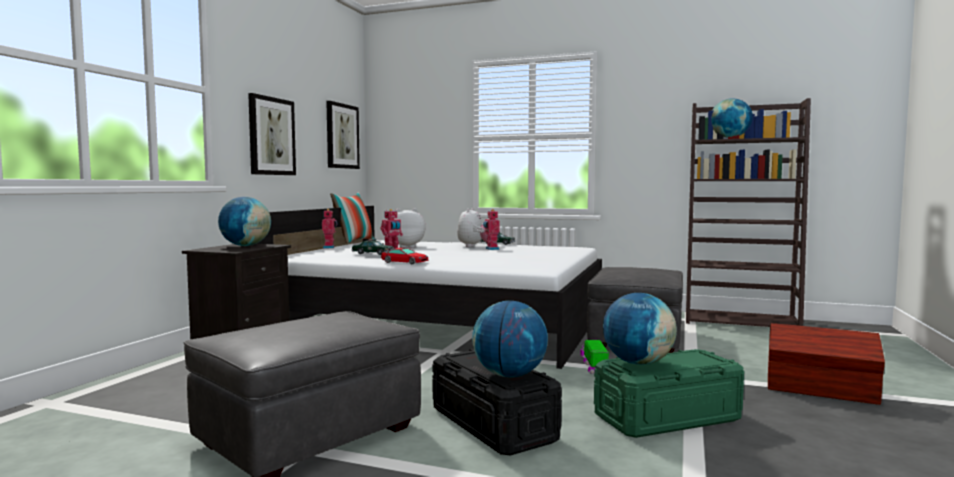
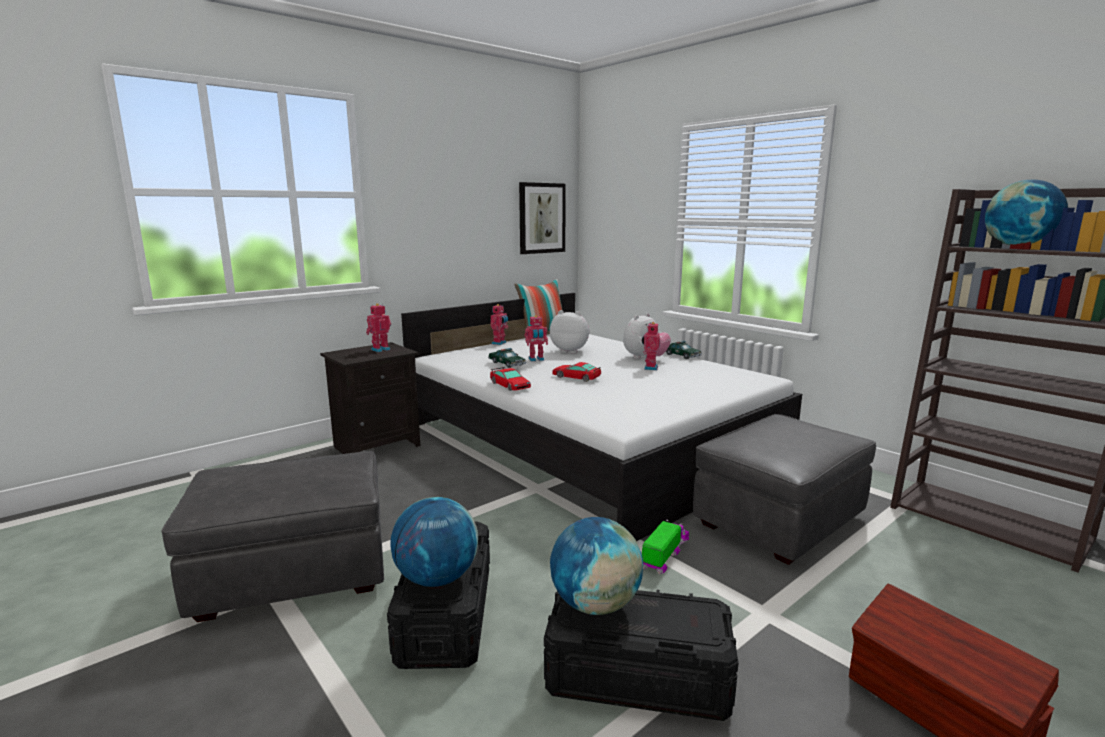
camera: 30 degrees right, 10 degrees up
(245, 246) = (380, 349): globe -> toy robot
(271, 136) = (442, 230): picture -> none
(448, 255) = (576, 377): none -> toy car
(667, 417) = (638, 678): green storage box -> black storage box

